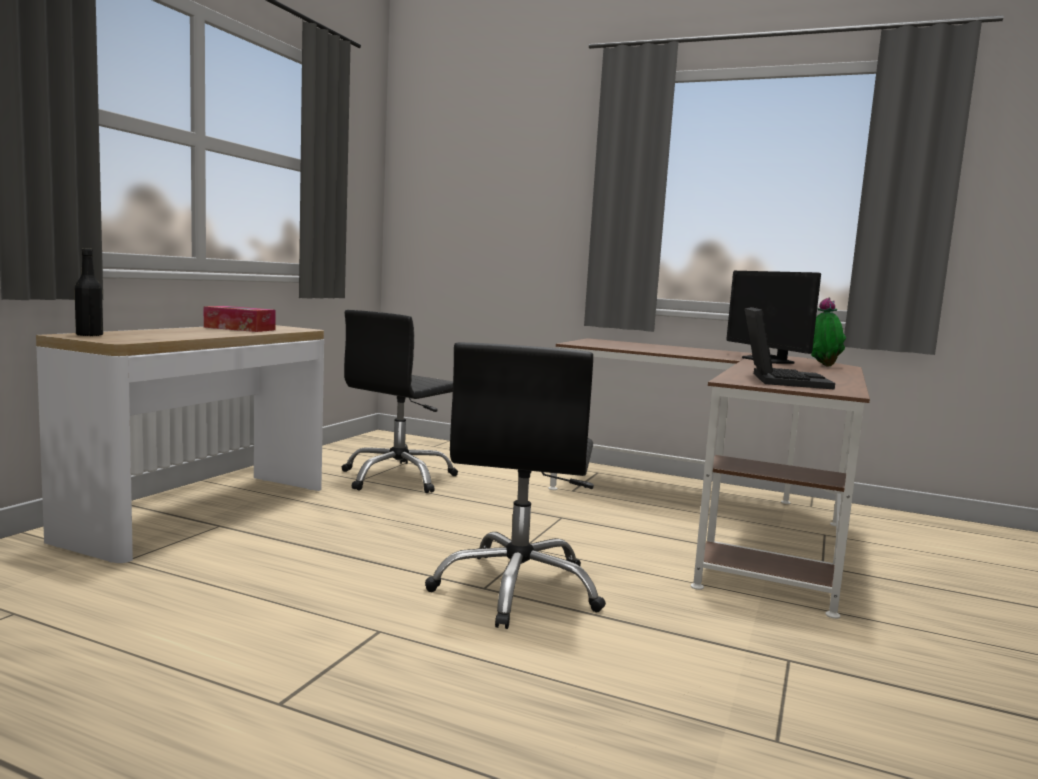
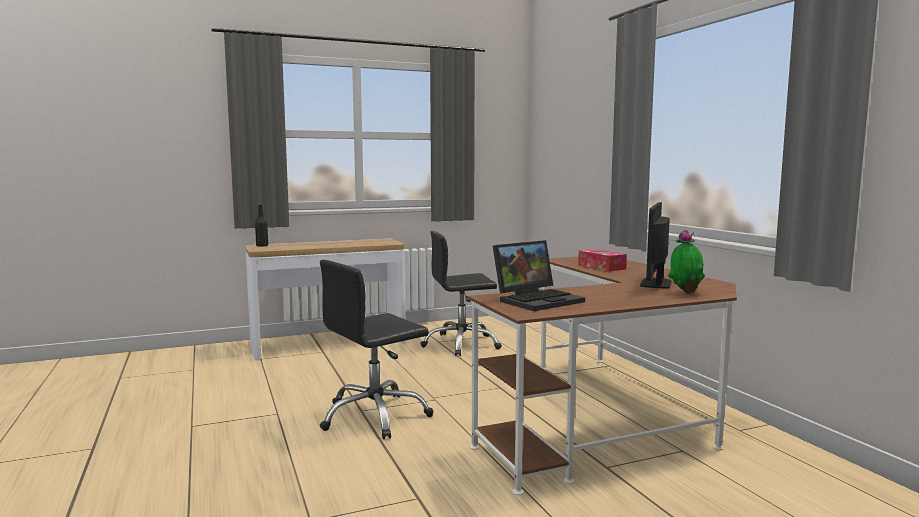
camera: 45 degrees right, 0 degrees up
(239, 328) = (356, 242): tissue box -> tissue box (601, 267)

